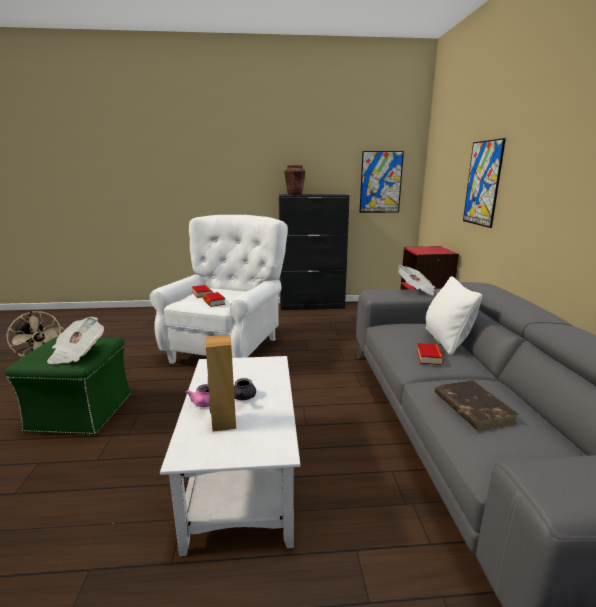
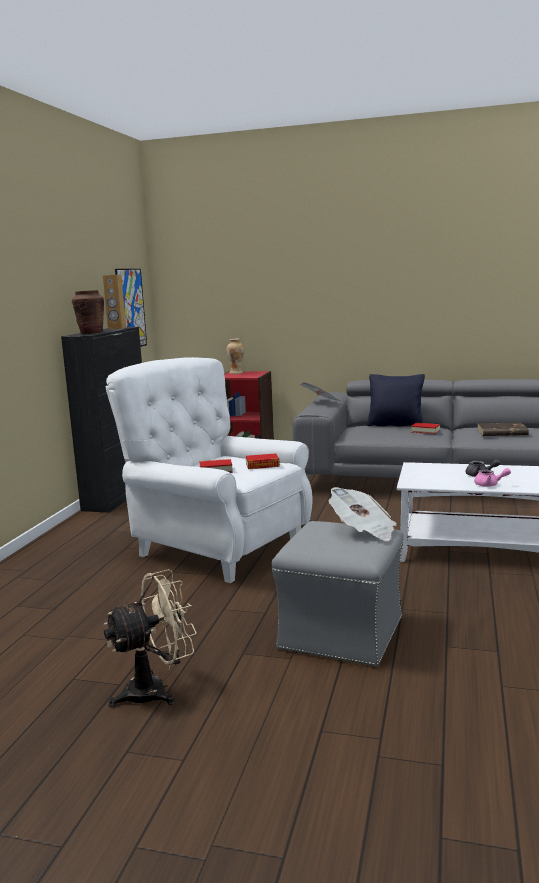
camera: 70 degrees left, 5 degrees down
(82, 412) = (341, 632): green ottoman -> grey ottoman
(223, 422) = (517, 480): brown speaker -> brown speaker (117, 328)
(433, 248) = (236, 373): none -> vase
(446, 341) = (395, 425): white pillow -> black pillow
(482, 183) = (291, 298): picture -> none

